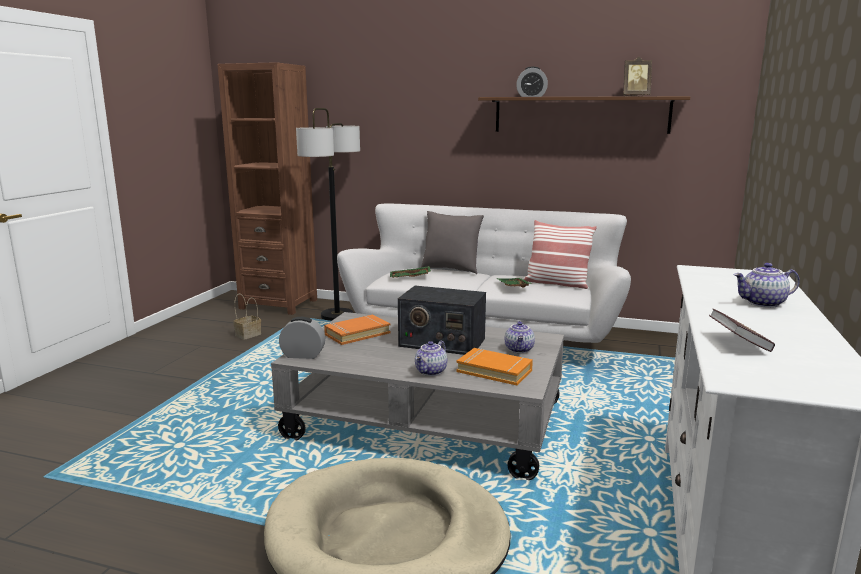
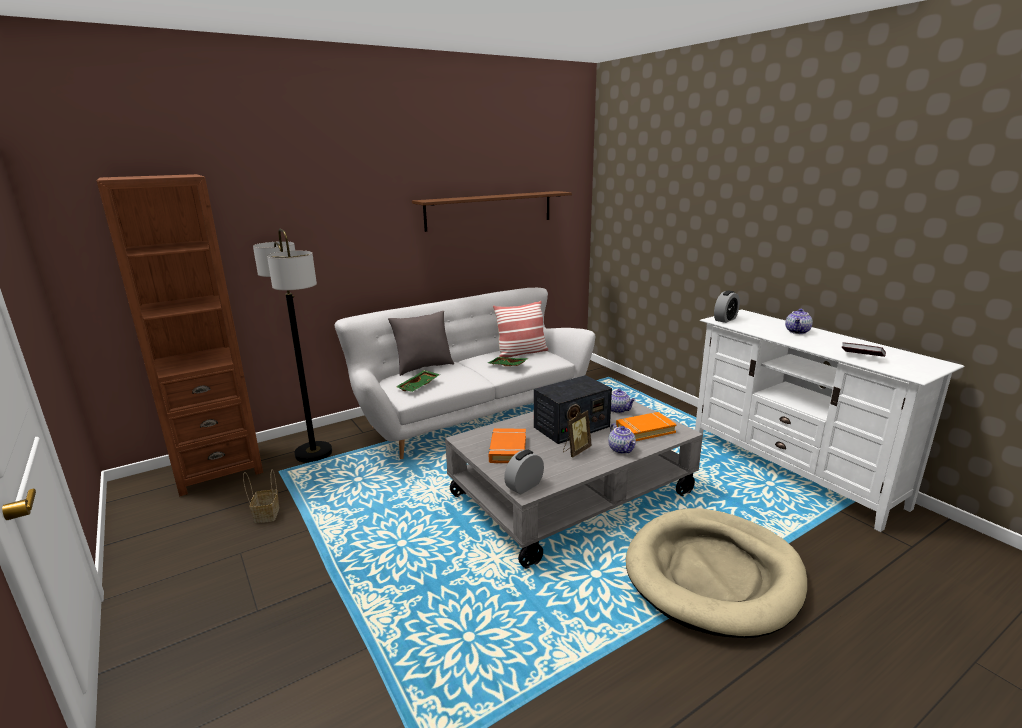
camera: 50 degrees left, 5 degrees up
(531, 96) = (460, 198): alarm clock -> alarm clock (725, 319)
(635, 96) = (532, 193): picture frame -> picture frame (576, 450)

